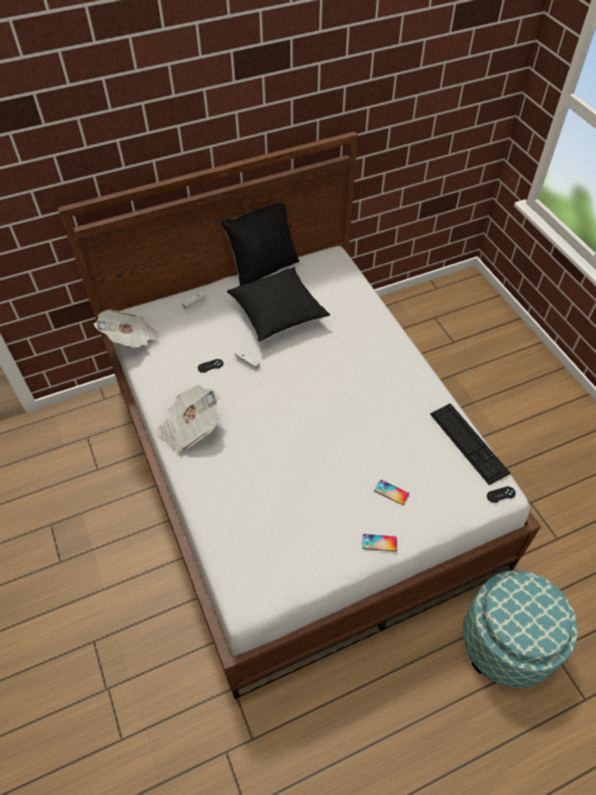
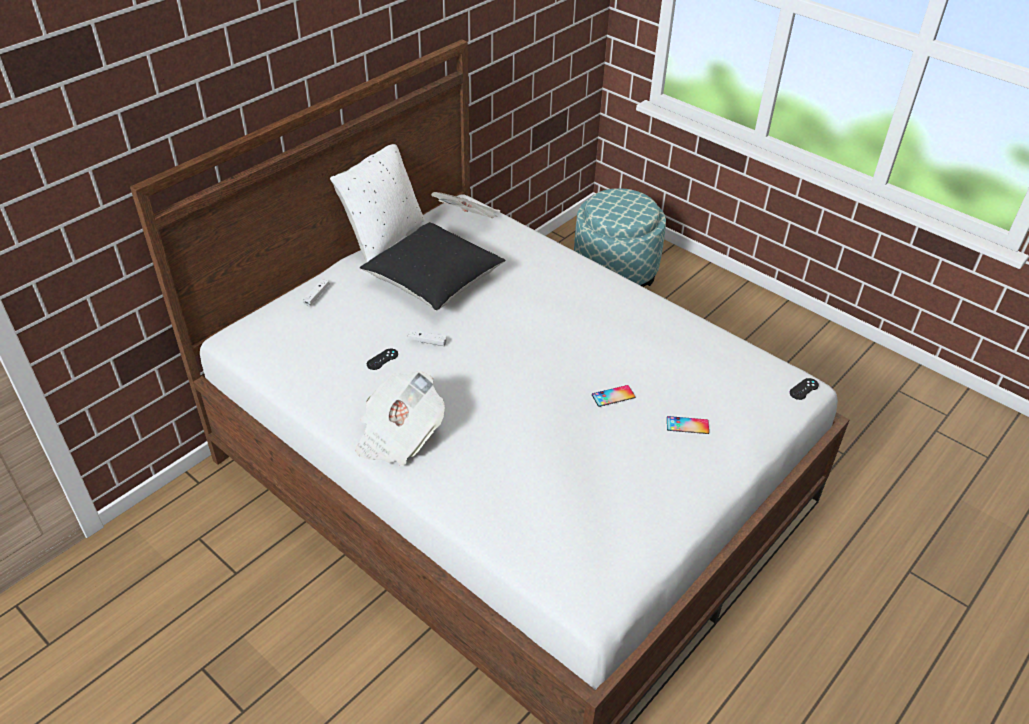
camera: 25 degrees left, 10 degrees down
(131, 339) = (255, 359): newspaper -> newspaper (468, 220)
(263, 269) = (384, 239): black pillow -> white pillow
(379, 543) = (708, 481): phone -> phone (613, 396)
(468, 443) = (737, 349): keyboard -> none
(507, 642) = (857, 581): ottoman -> ottoman (615, 270)

